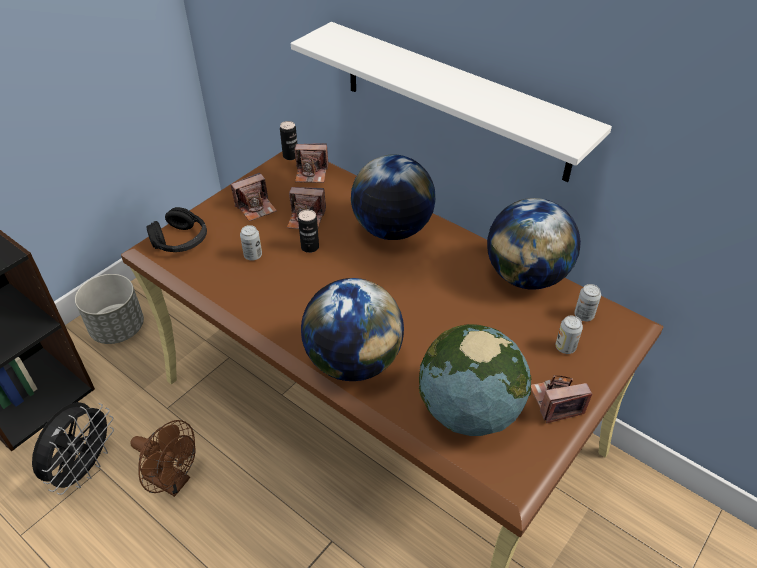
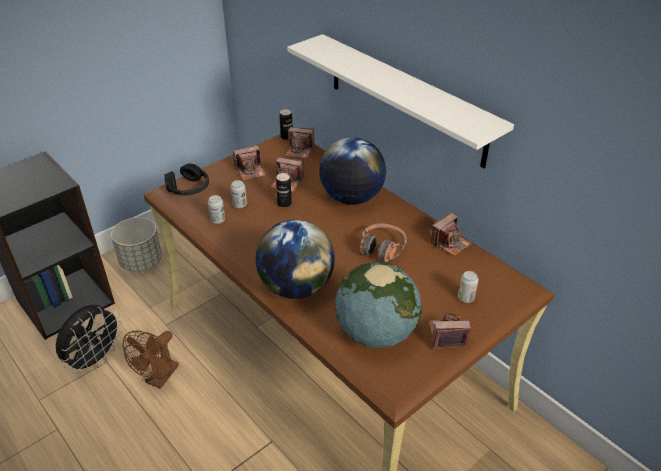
camera: 10 degrees right, 5 degrees down
(173, 481) = (159, 378): brown fan -> brown fan turned 75 degrees clockwise
(447, 293) = (382, 248): none -> headphones
(526, 276) = (449, 243): globe -> camera
(583, 315) = (488, 277): can -> can (218, 220)

